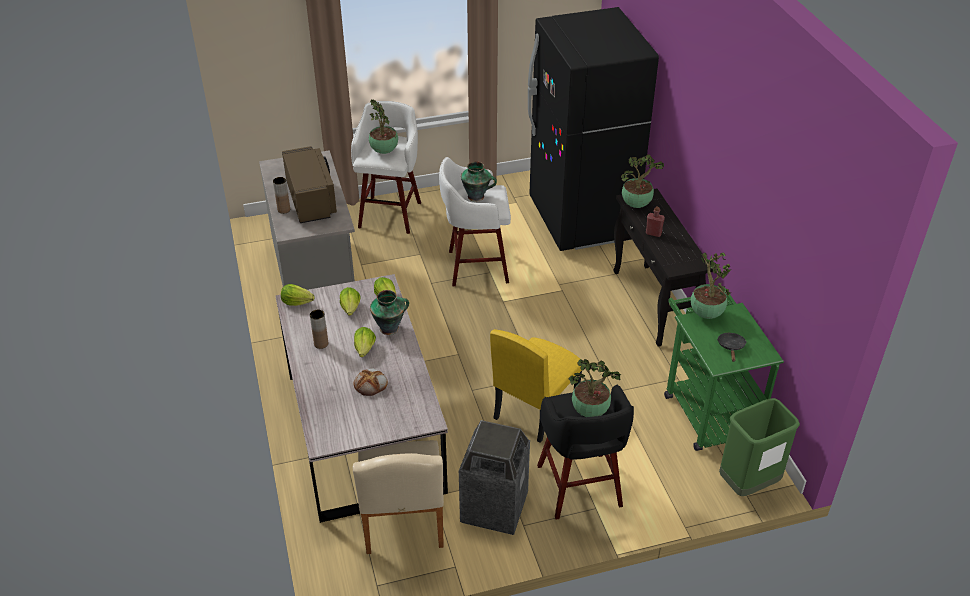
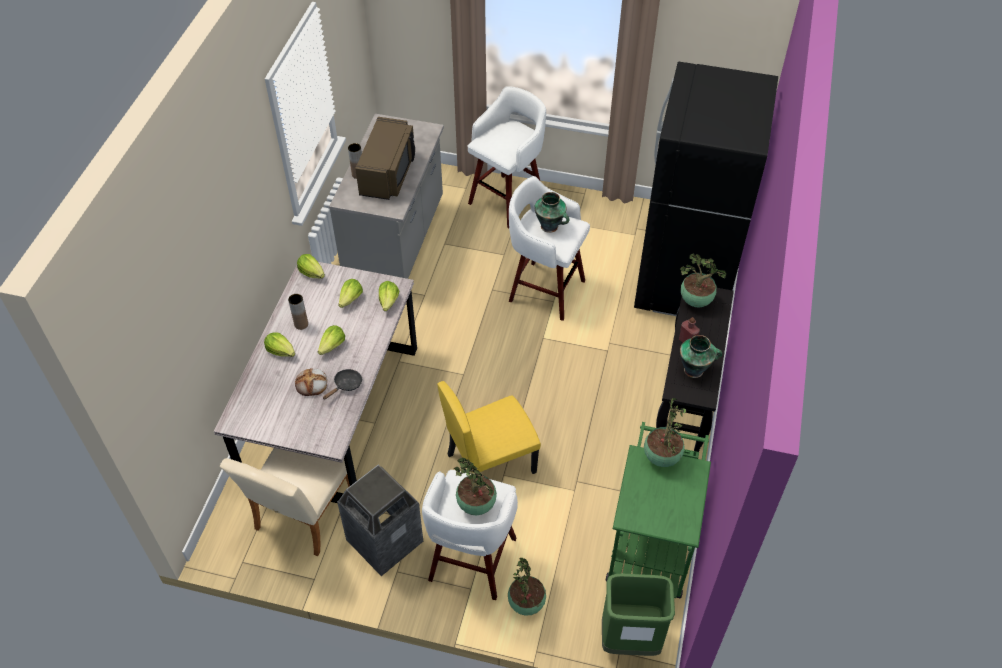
camera: 30 degrees right, 10 degrees up
(320, 371) = (281, 351): none -> lettuce
(384, 151) = (503, 142): potted plant -> potted plant (526, 604)
(390, 328) = (368, 334): vase -> vase (695, 370)
(579, 488) = (471, 562): black stool -> white stool
(731, 347) = (656, 505): black frying pan -> black frying pan (346, 385)

